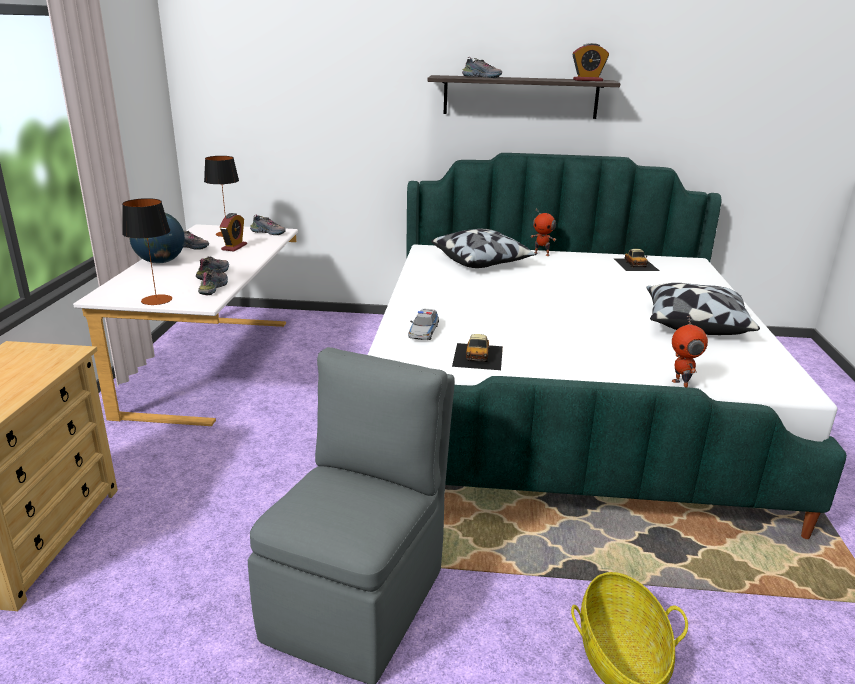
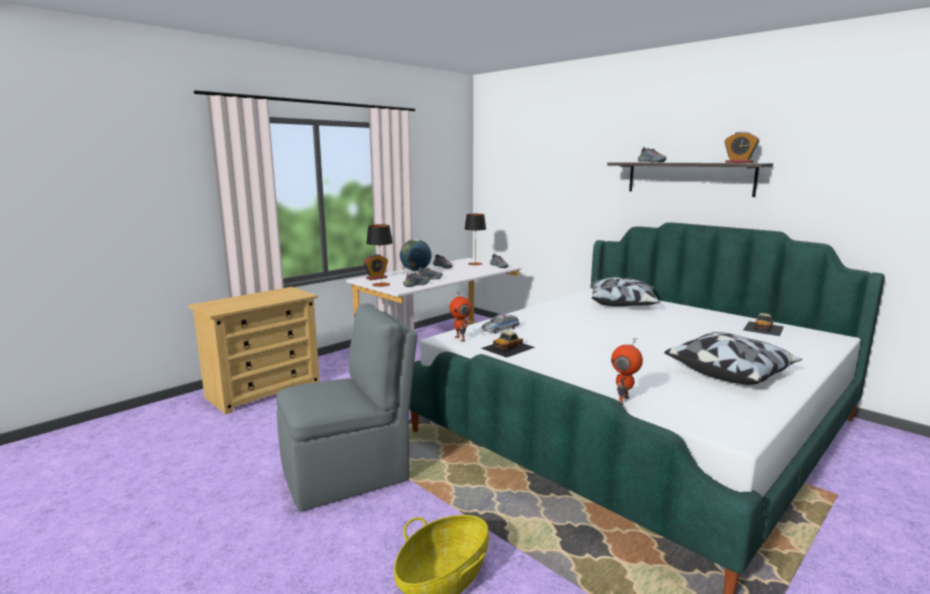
camera: 40 degrees right, 10 degrees down
(234, 247) = (466, 270): alarm clock -> alarm clock (376, 278)
(541, 254) = (685, 308): toy robot -> toy robot (461, 339)

